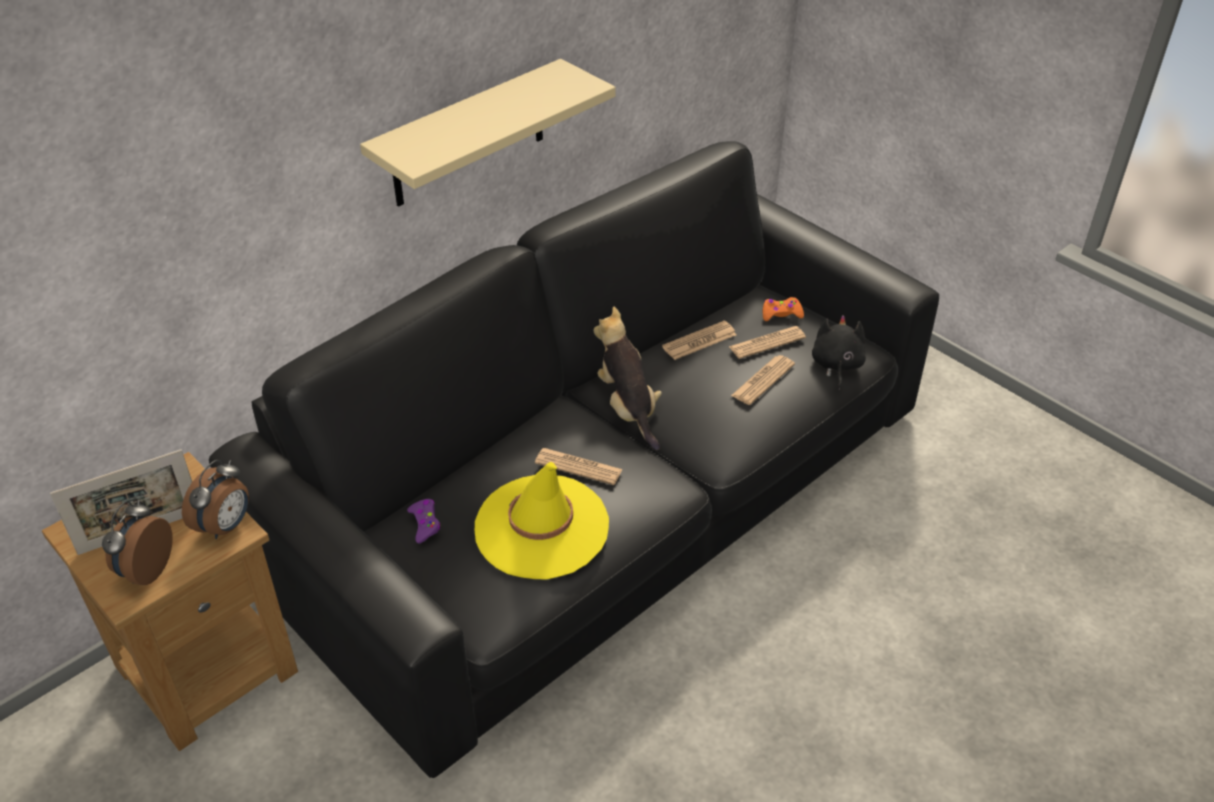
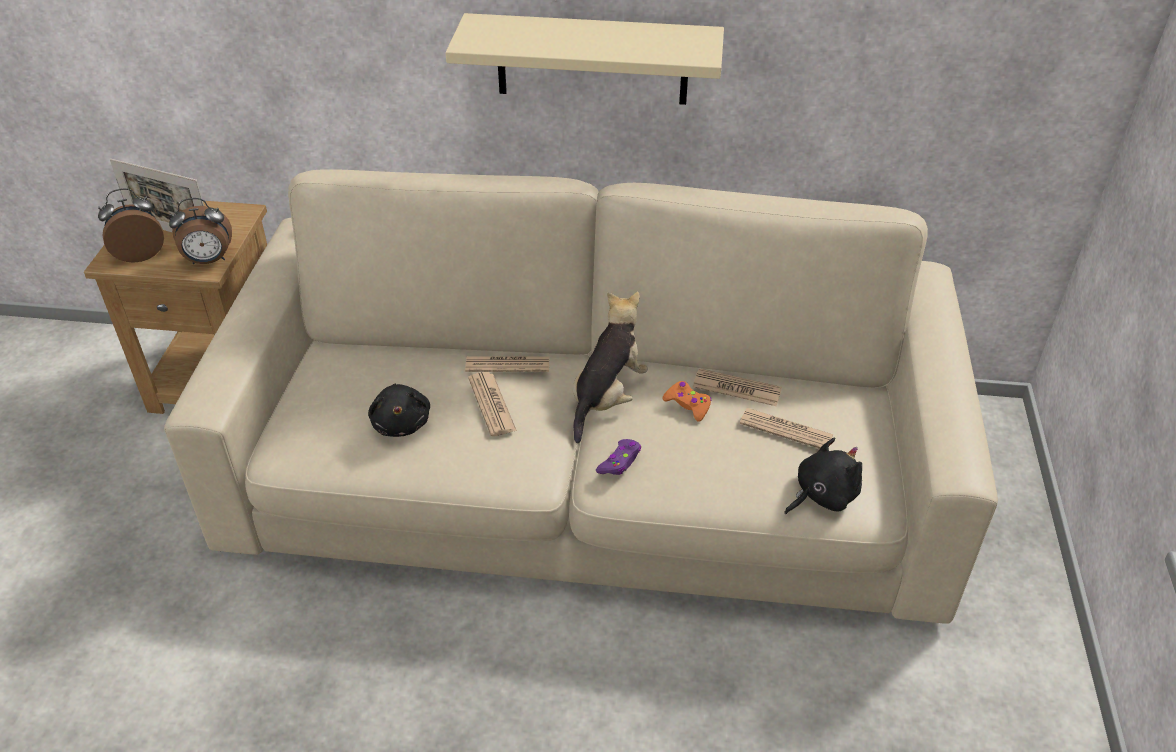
camera: 50 degrees right, 0 degrees up
(425, 524) = (352, 363): purple game controller -> purple game controller (620, 462)
(541, 527) = (401, 423): yellow hat -> black plush toy
(606, 495) = (588, 475): black sofa -> beige sofa
(763, 380) = (730, 454): newspaper -> newspaper (507, 365)
(781, 314) = (846, 419): orange game controller -> orange game controller (688, 405)

